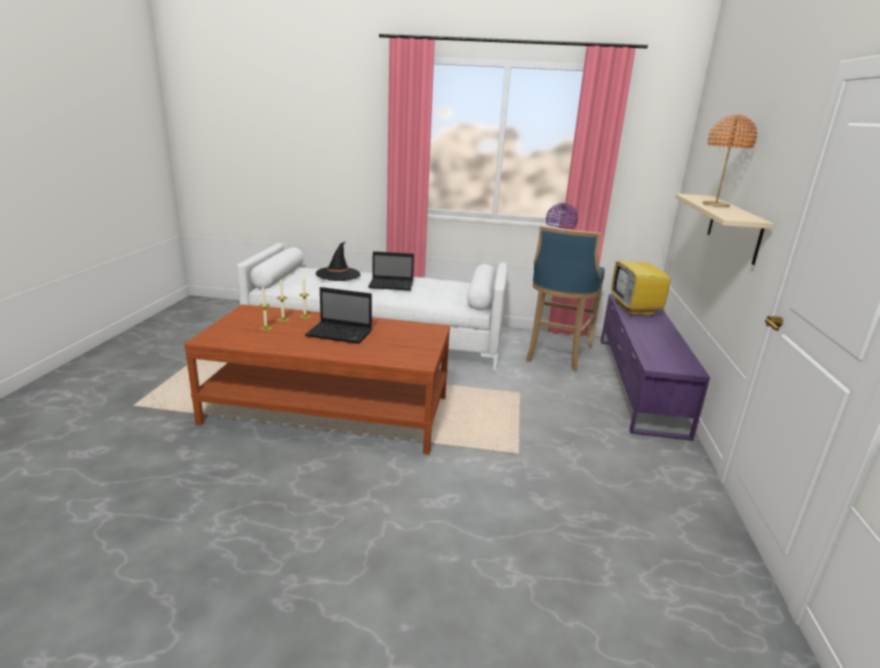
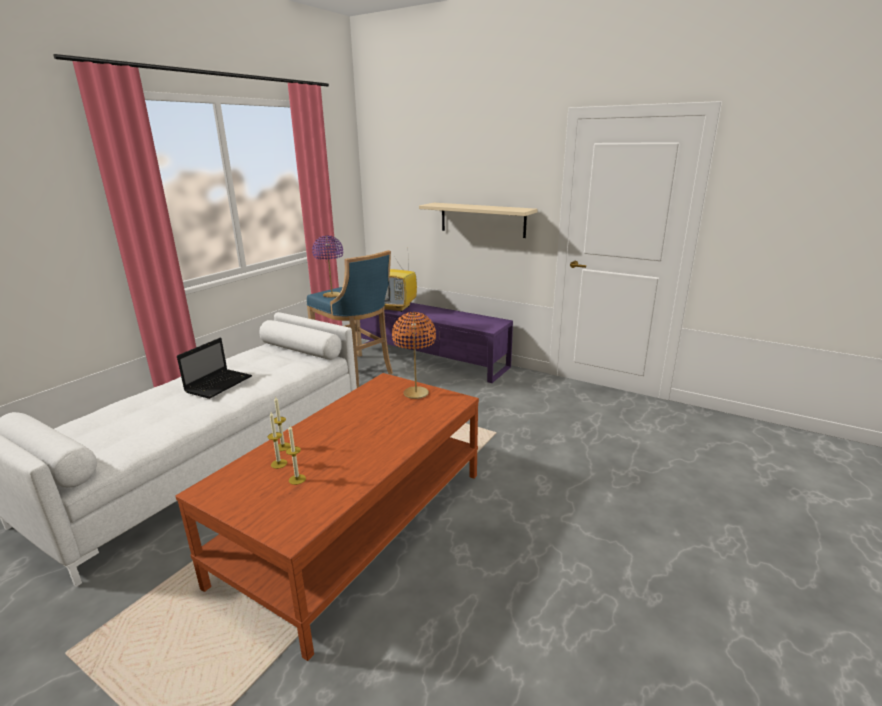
camera: 65 degrees left, 0 degrees up
(338, 274) = (126, 411): black hat -> none
(340, 334) = (359, 430): laptop -> none
(715, 205) = (474, 206): orange table lamp -> orange table lamp (416, 393)

